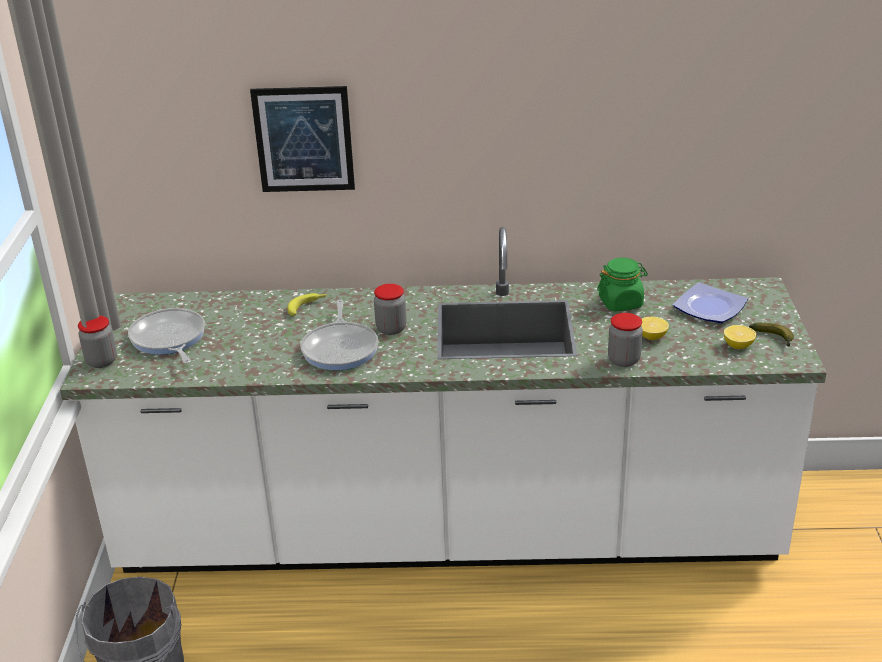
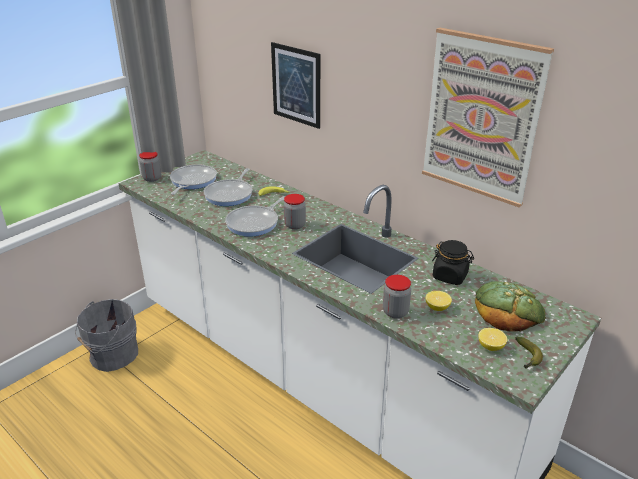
camera: 40 degrees right, 0 degrees up
(251, 331) = (230, 194): none -> frying pan
(607, 106) = (481, 117): none -> picture
(621, 303) = (450, 276): green jar -> black jar
(708, 308) = (507, 310): plate -> bread

